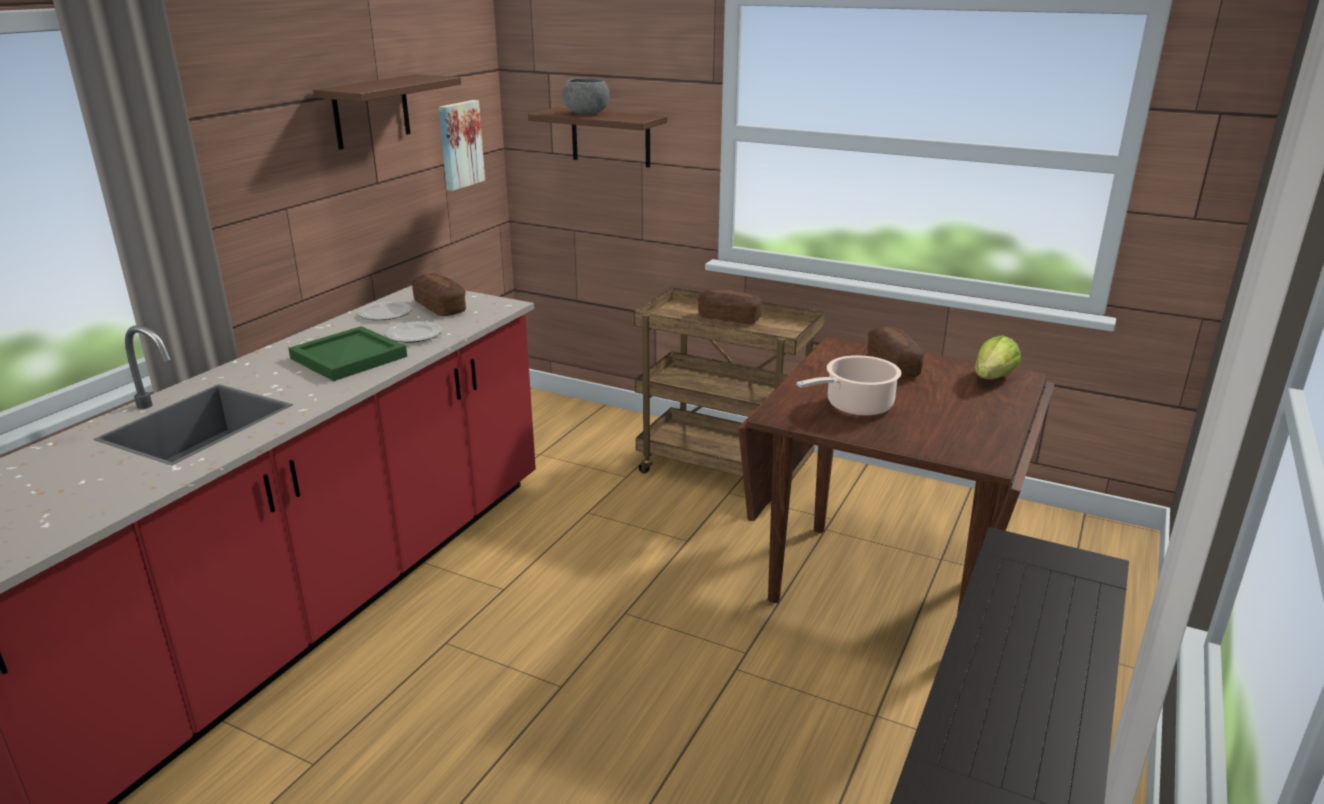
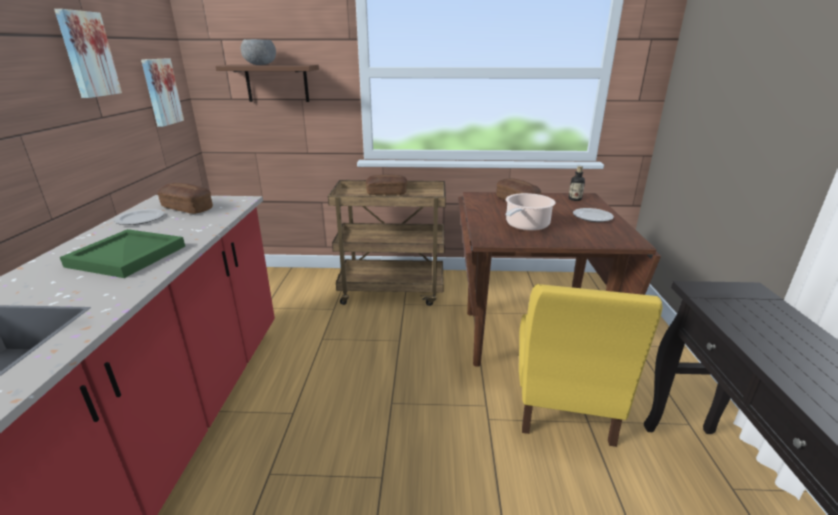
camera: 25 degrees left, 0 degrees up
(371, 111) = (87, 54): brown shelf -> picture
(414, 335) = (179, 230): plate -> plate (592, 217)
(859, 684) = (563, 404): none -> yellow chair
(993, 378) = (575, 199): lettuce -> bottle

